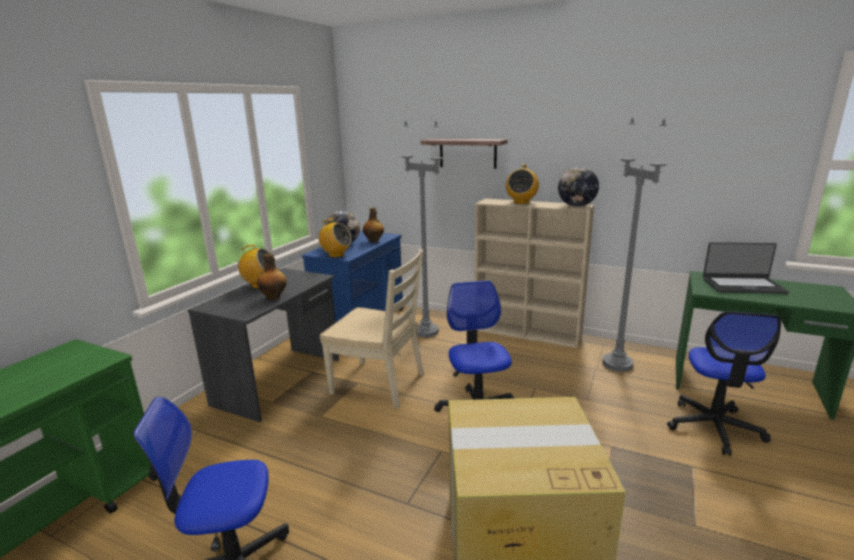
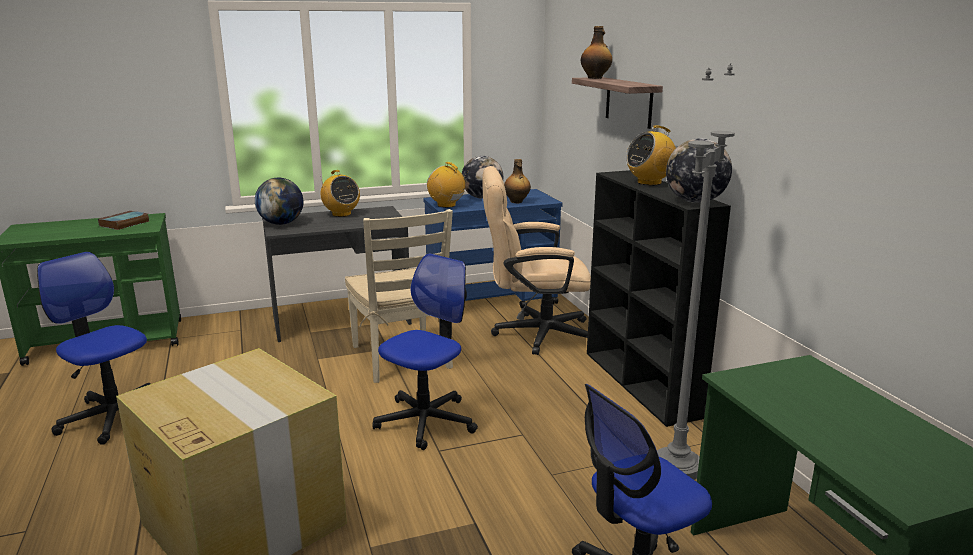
camera: 45 degrees right, 0 degrees up
(56, 365) = (124, 224): none -> book
(228, 308) = (281, 223): none -> globe
(274, 297) = (324, 226): bottle -> bottle (595, 78)
(336, 255) = (446, 205): radio -> radio turned 150 degrees clockwise
(426, 331) = (534, 334): grey floor lamp -> beige office chair
(528, 333) = (641, 384): beige bookcase -> black bookcase
(742, 285) = (824, 400): laptop -> none

